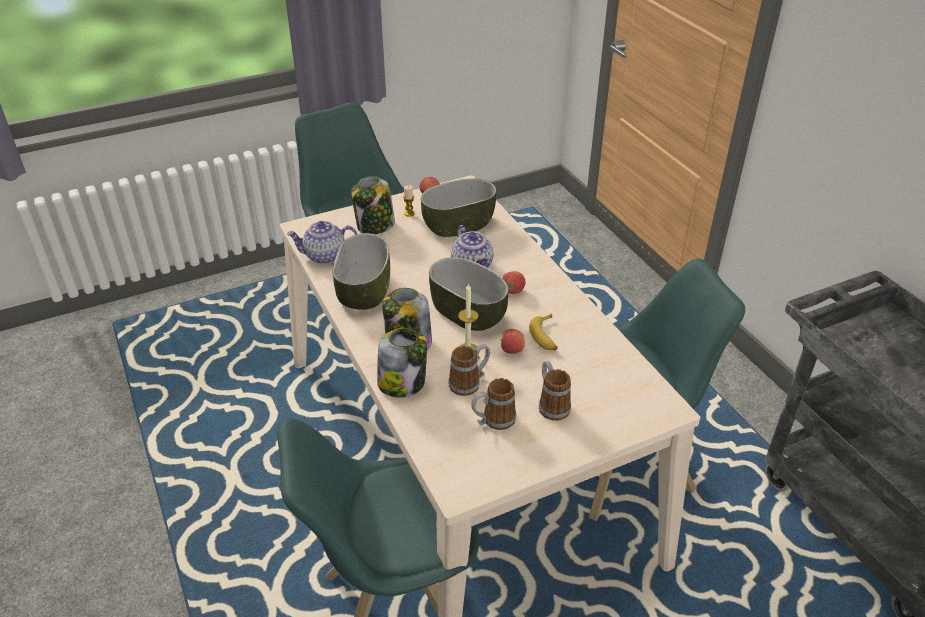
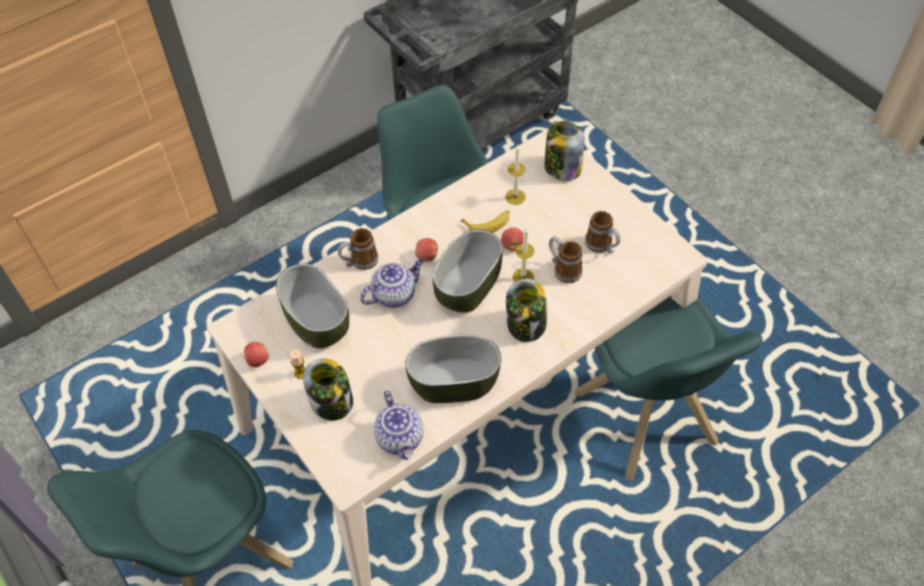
camera: 100 degrees left, 15 degrees up
(402, 382) = (579, 317): jar -> jar (562, 167)
(551, 404) = (571, 211): mug -> mug (359, 262)
(581, 363) = (515, 197): none -> candle

